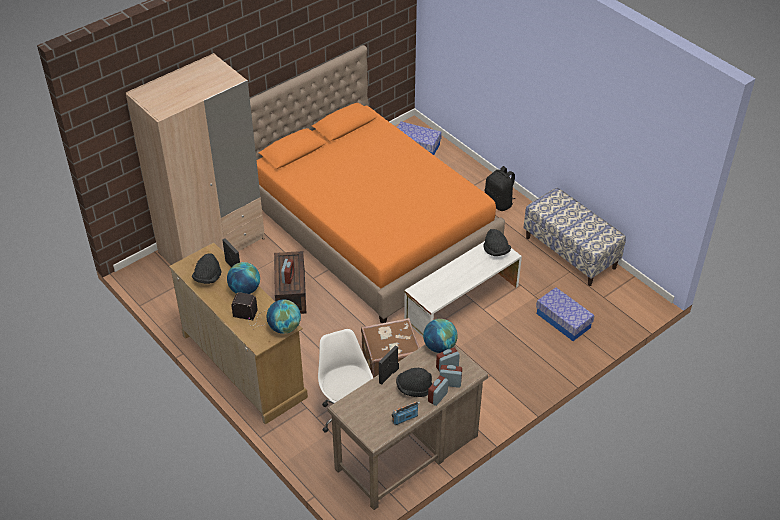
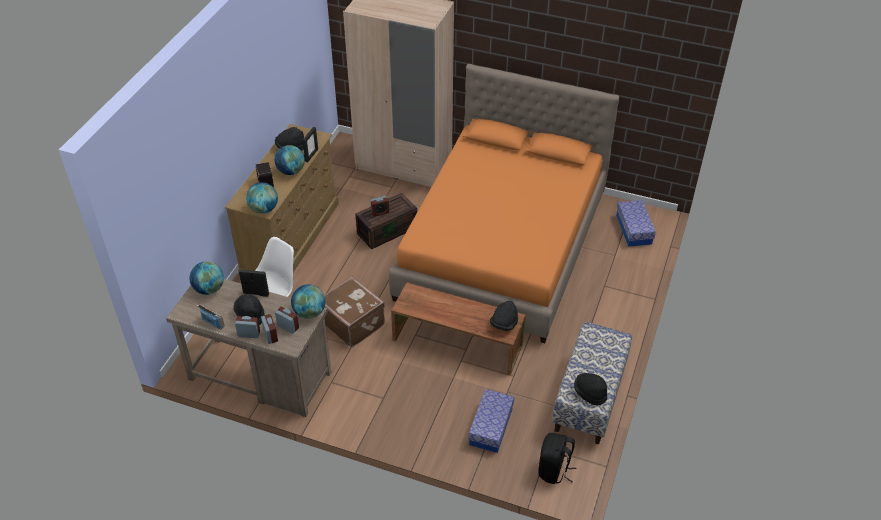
camera: 60 degrees right, 0 degrees up
(357, 407) = (209, 289): none -> globe
(462, 302) = (458, 342): white bench -> brown bench
(499, 203) = (611, 317): black backpack -> black backpack (554, 470)
(599, 235) = (590, 393): none -> black hat

